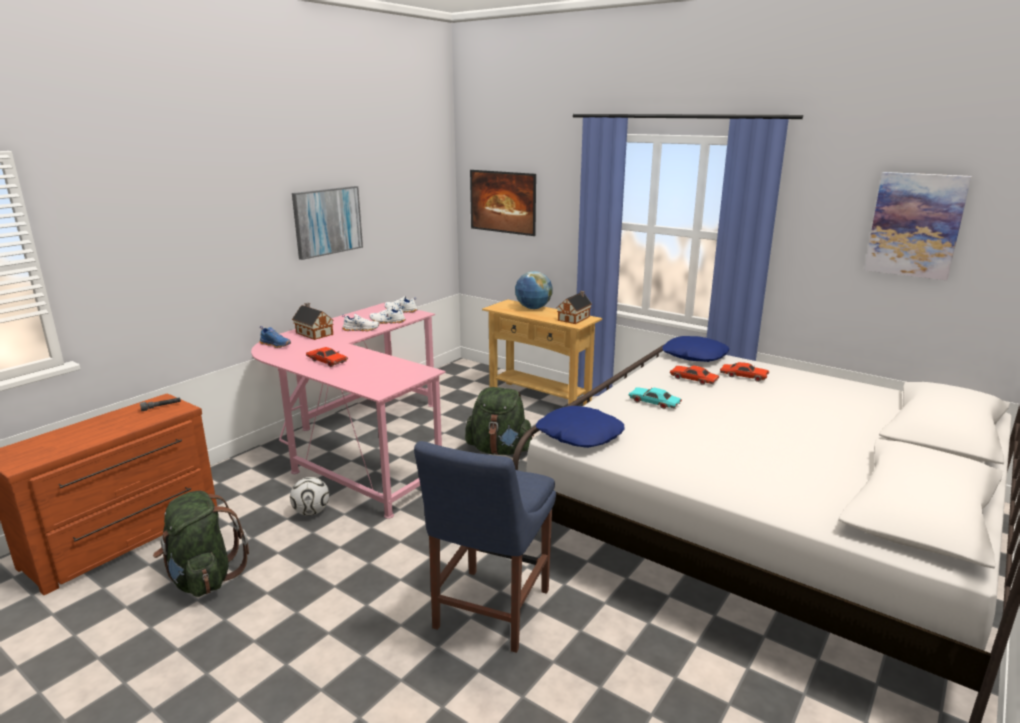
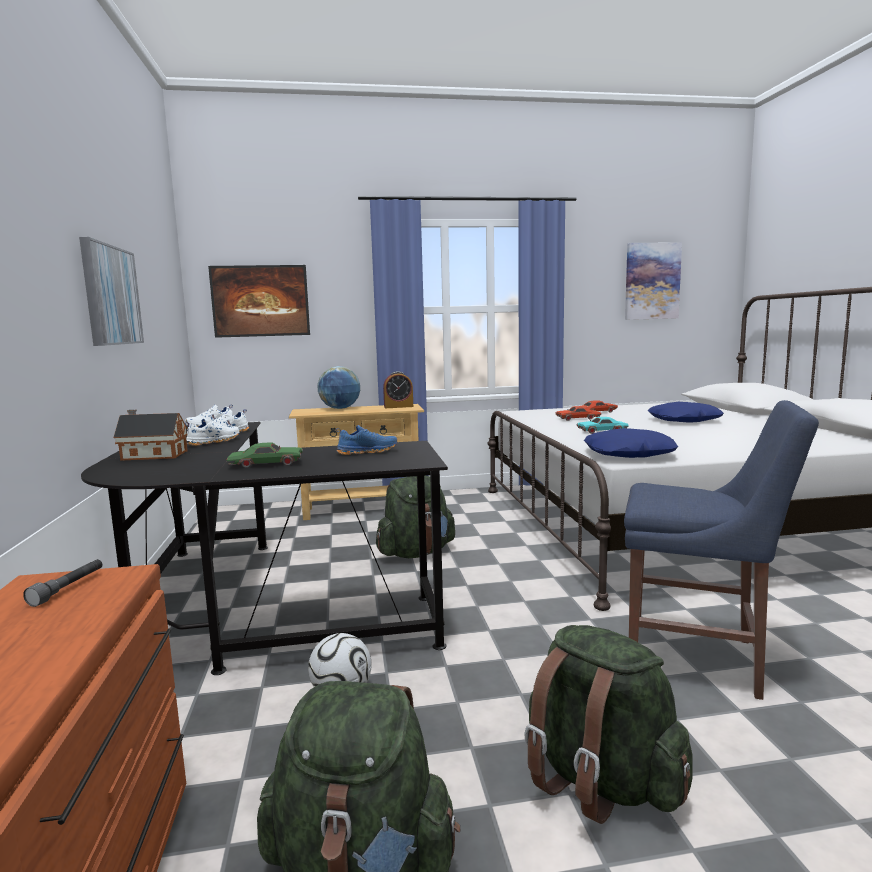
camera: 45 degrees left, 10 degrees down
(276, 345) = (127, 472): blue shoe -> blue shoe (367, 452)
(315, 617) = (599, 780): none -> green backpack
(327, 361) = (266, 464): red toy car -> green toy car
(359, 445) = (252, 609): pink desk -> black desk
(488, 612) = (700, 659): blue chair -> blue chair turned 45 degrees counterclockwise
(574, 318) = (398, 406): toy house -> alarm clock
(694, 356) = (534, 411): blue pillow -> blue pillow (684, 420)

